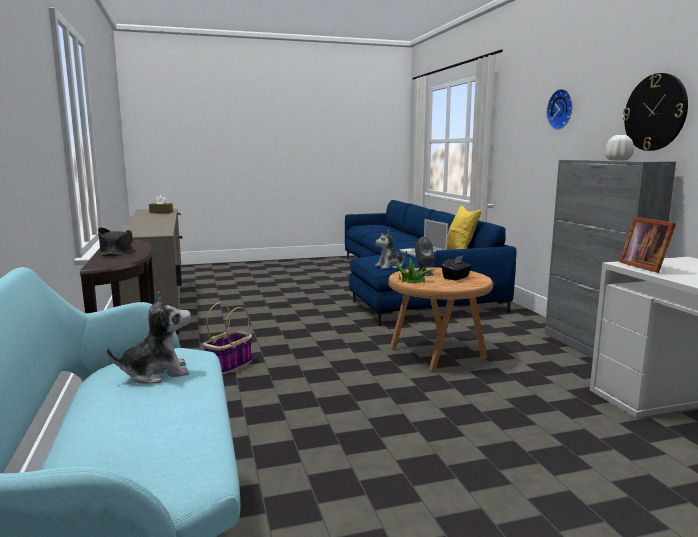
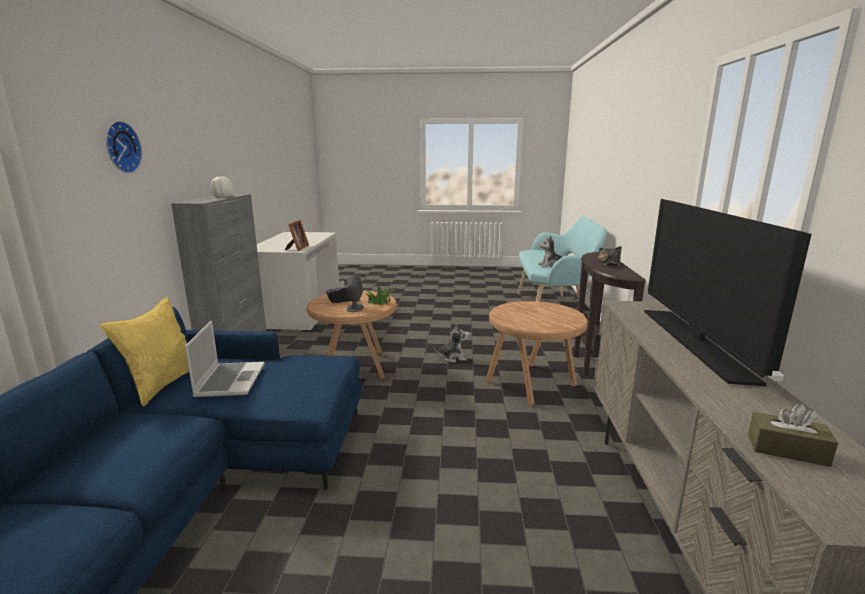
camera: 160 degrees left, 5 degrees up
(142, 224) = (696, 343): none -> television
(229, 365) = (532, 383): basket -> brown side table
(390, 266) = (325, 361): plush toy -> plush toy (452, 358)
(655, 112) = (201, 158): wall clock -> none

